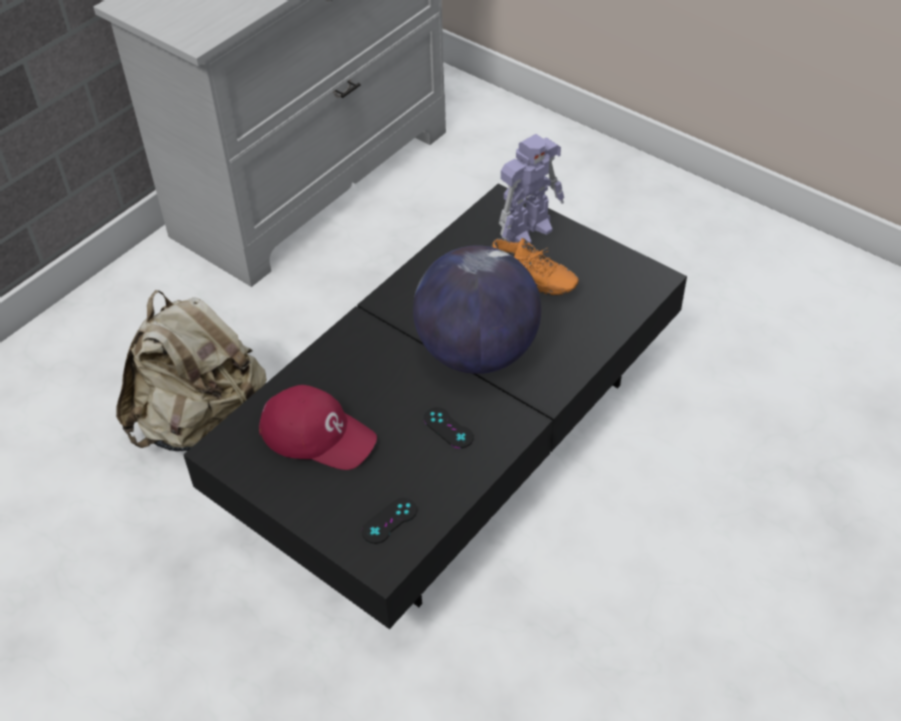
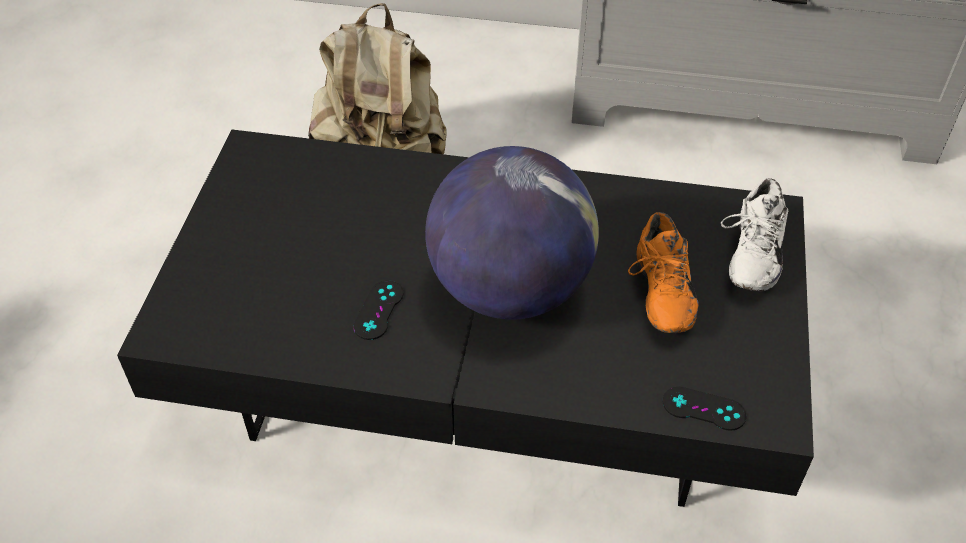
camera: 60 degrees right, 0 degrees up
(318, 434) = (308, 209): red cap -> none
(389, 521) = (221, 314): black game controller -> black game controller (703, 409)
(528, 229) = (749, 255): toy robot -> white shoe

